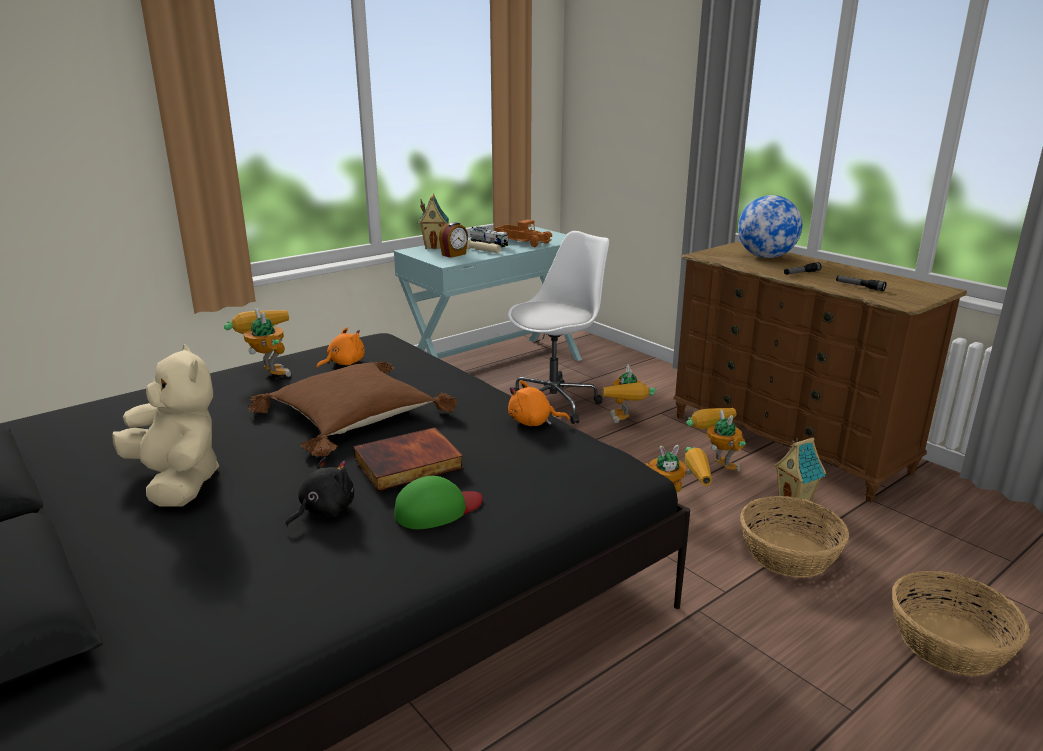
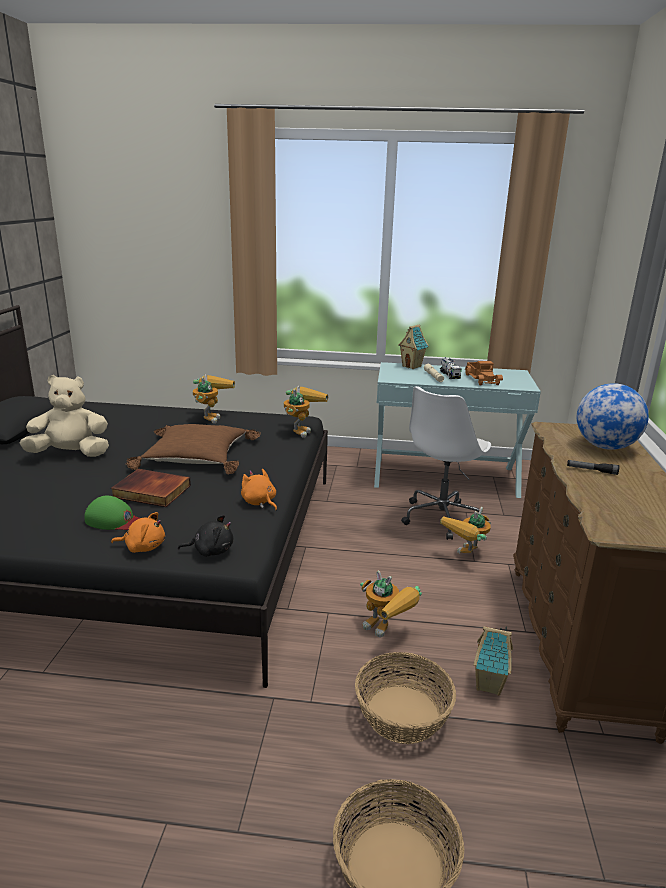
camera: 45 degrees right, 0 degrees up
(178, 482) = (71, 454): beige plush toy -> beige plush toy turned 105 degrees counterclockwise
(324, 511) = (80, 495): black plush toy -> black plush toy (211, 550)
(344, 363) = (252, 426): orange plush toy -> orange plush toy (143, 547)
(454, 254) = (409, 375): alarm clock -> none
(555, 403) = (440, 519): white office chair -> white office chair turned 120 degrees clockwise
(715, 464) = (477, 621): toy robot -> toy robot (301, 430)
(859, 286) = (611, 501): flashlight -> none

